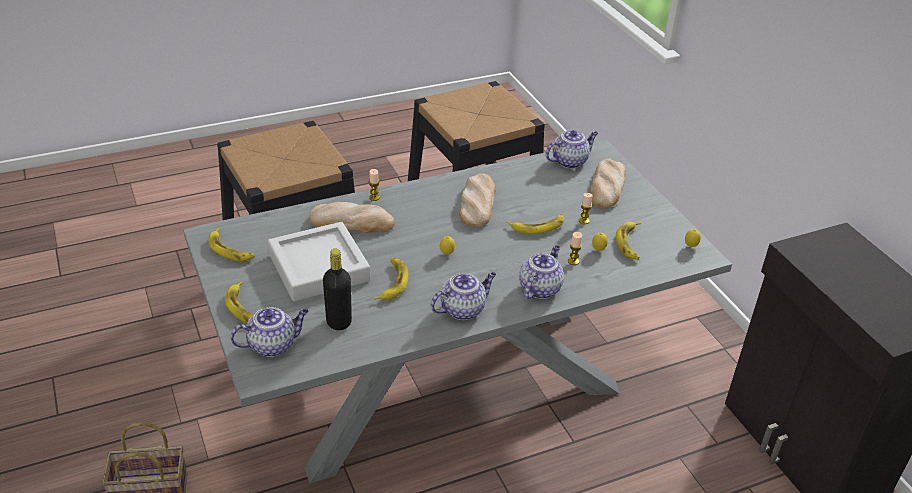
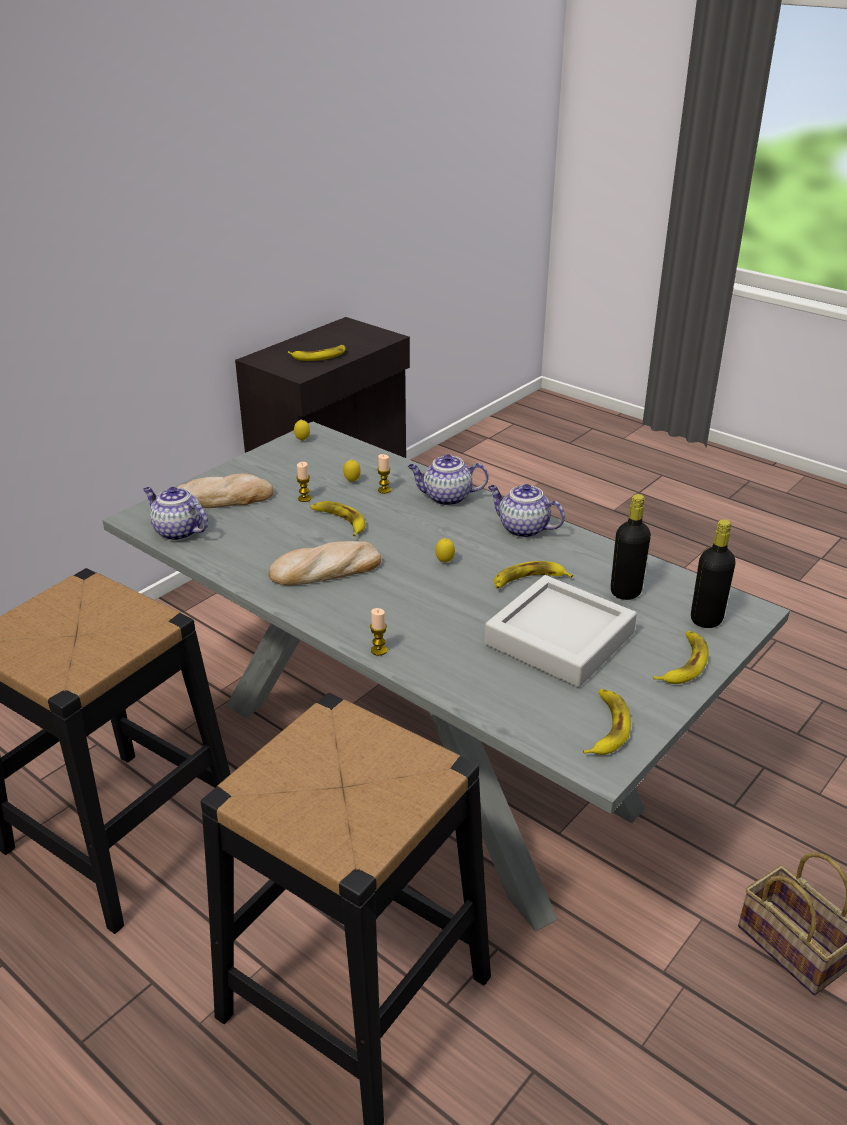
camera: 115 degrees left, 5 degrees down
(273, 345) = (706, 619): teapot -> black bottle
(352, 222) = (449, 648): bread -> none
(629, 243) = (324, 468): banana -> banana (319, 356)

